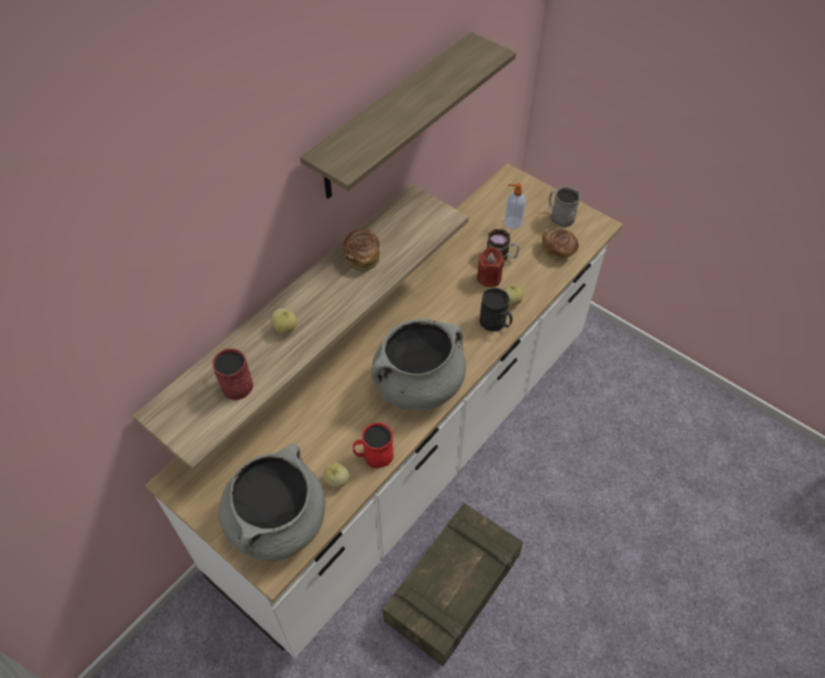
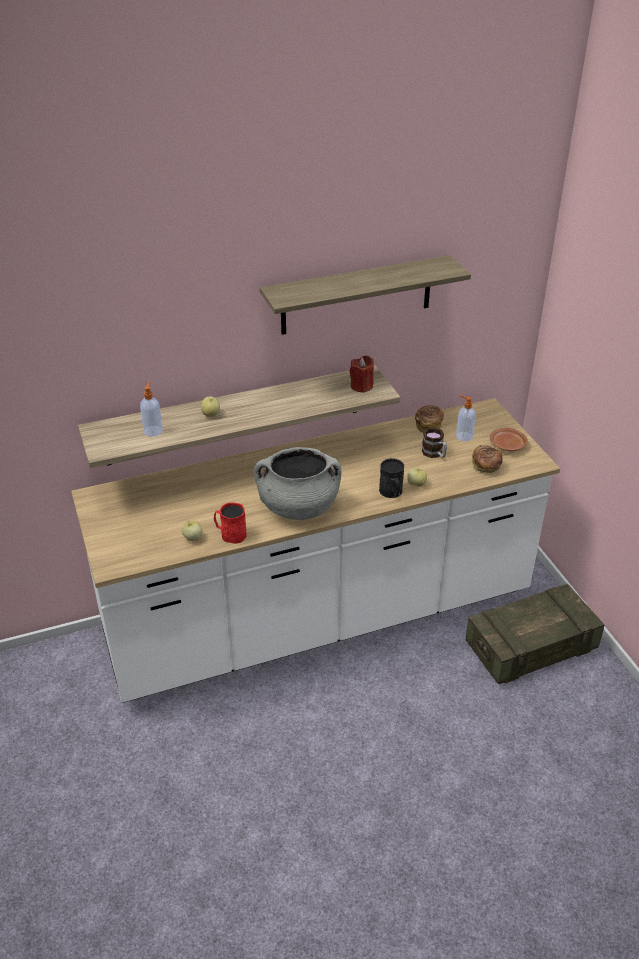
camera: 30 degrees right, 15 degrees down
(235, 382) = (153, 430): red mug -> soap dispenser
(277, 521) = (135, 543): grey cooking pot -> none
(362, 256) = (299, 394): bread -> bread (429, 425)
(453, 590) = (278, 727): crate -> crate (531, 647)
(489, 278) = (412, 464): red candle -> red candle (361, 386)
(559, 216) = (507, 445): grey mug -> brown plate

